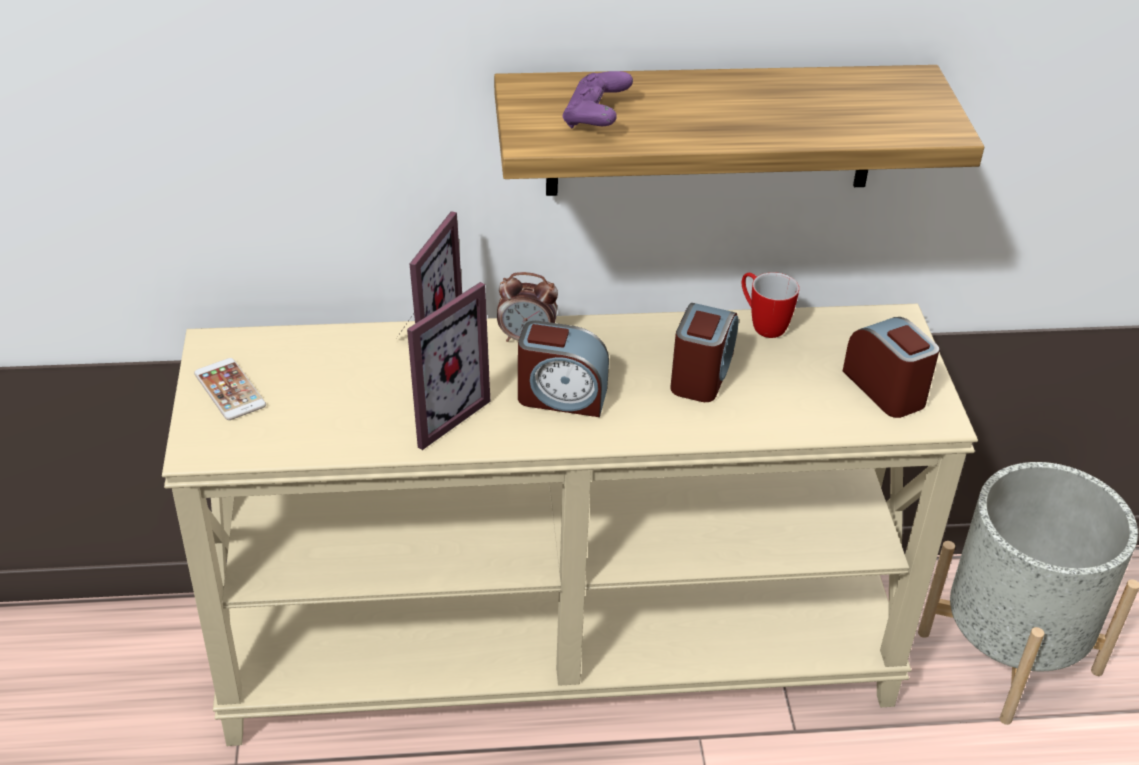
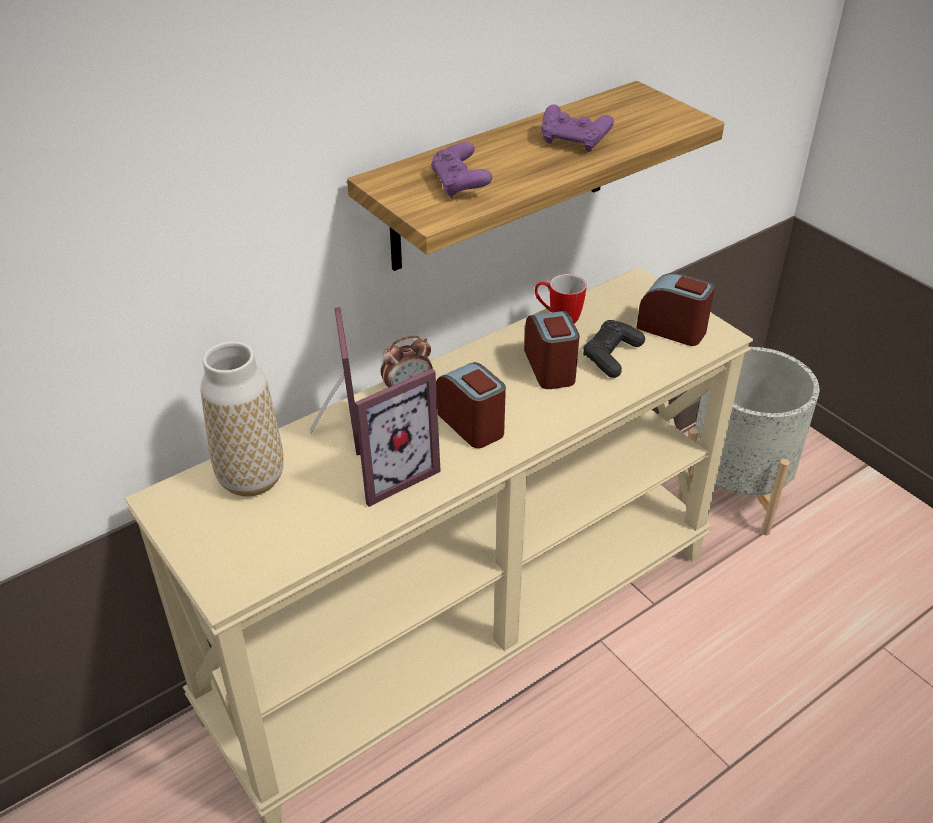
camera: 30 degrees left, 0 degrees up
(230, 390) = (209, 530): phone -> none
(305, 359) = (251, 479): none -> vase
(436, 412) = (392, 474): picture frame -> picture frame turned 45 degrees clockwise
(561, 396) = (471, 423): alarm clock -> alarm clock turned 105 degrees counterclockwise
(773, 111) = (573, 142): none -> purple game controller
(783, 389) = (611, 356): none -> black game controller

